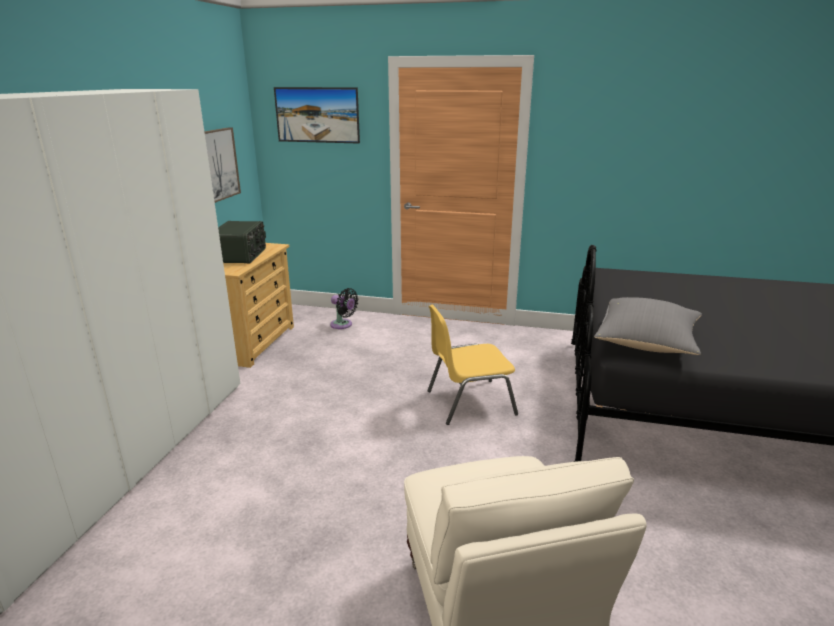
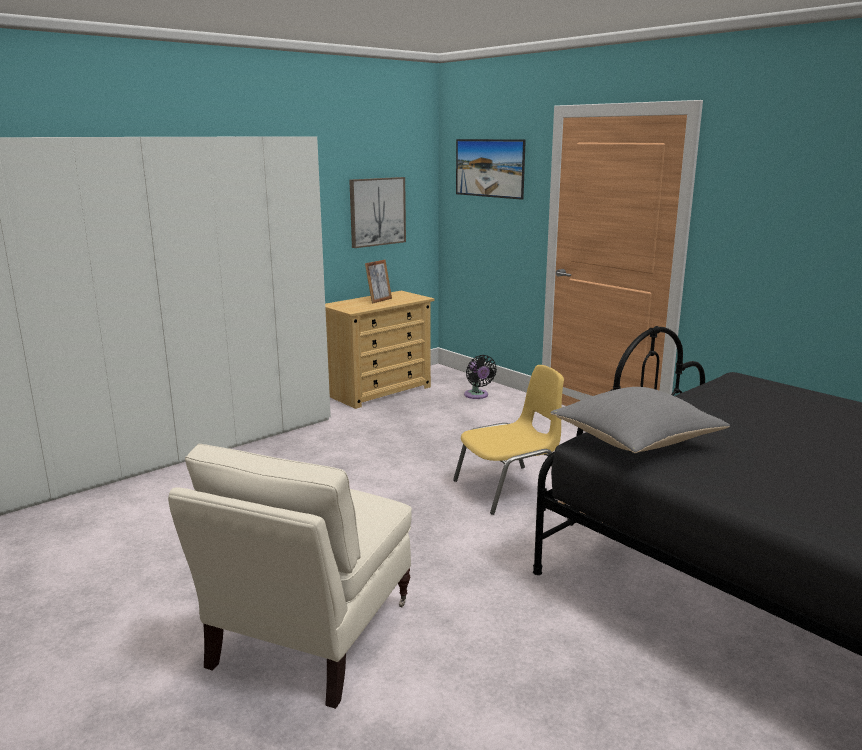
camera: 35 degrees right, 5 degrees down
(241, 255) = (379, 300): radio -> picture frame
(469, 402) = (509, 488): yellow chair -> yellow chair turned 135 degrees clockwise

